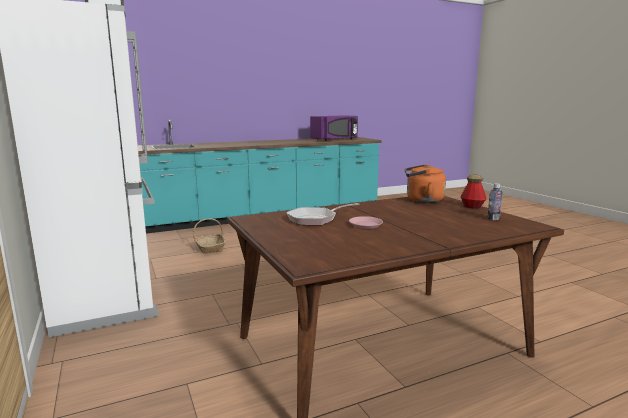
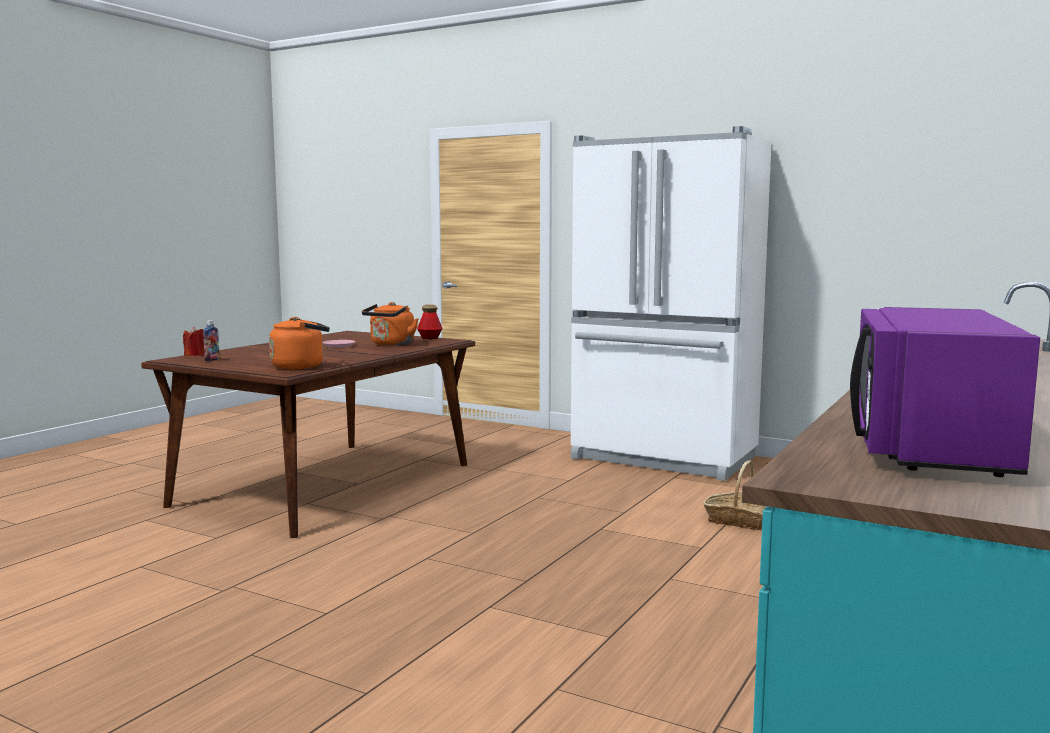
camera: 145 degrees right, 5 degrees down
(315, 219) = (391, 344): frying pan -> orange kettle
(472, 206) = (232, 367): bottle -> bottle (430, 338)
(516, 230) = (195, 355): none -> red candle

